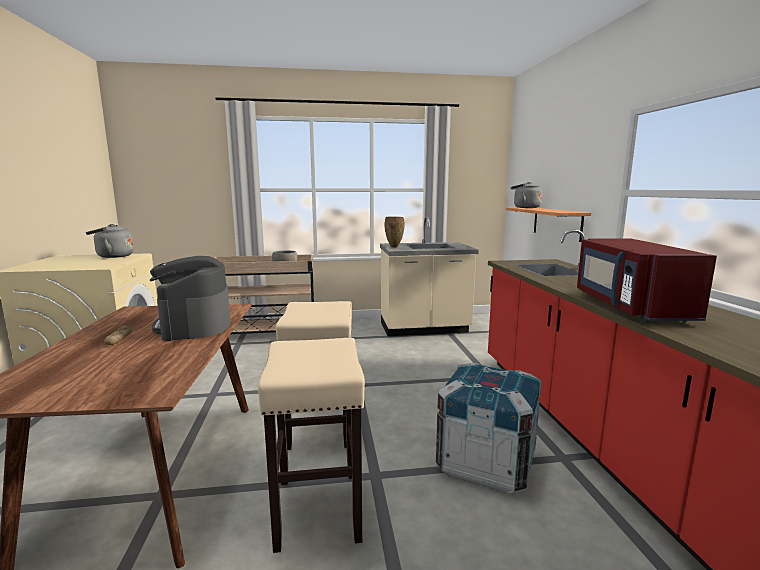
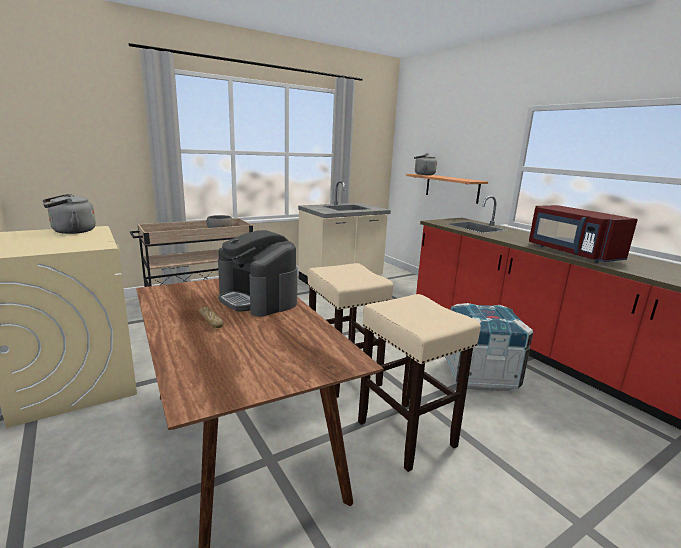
camera: 25 degrees left, 5 degrees up
(394, 247) = (320, 209): brown vase -> none

